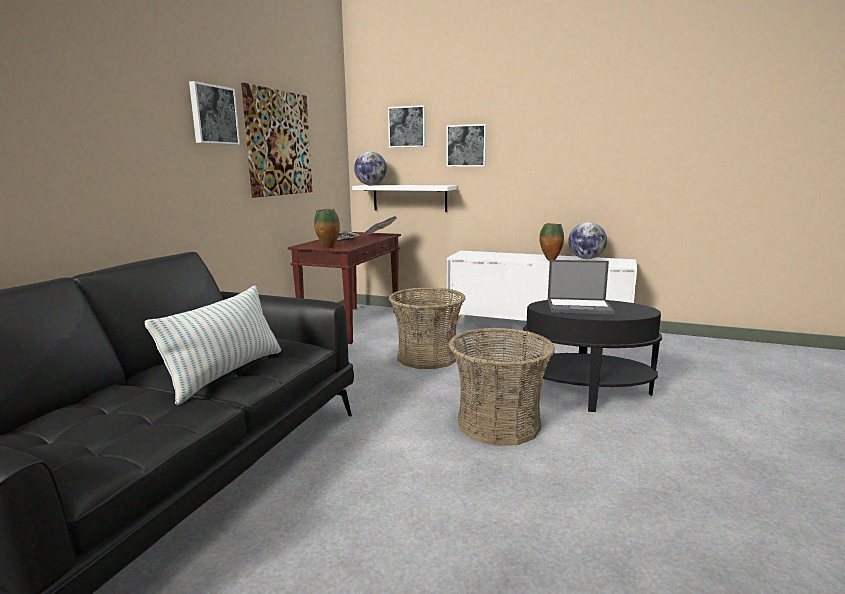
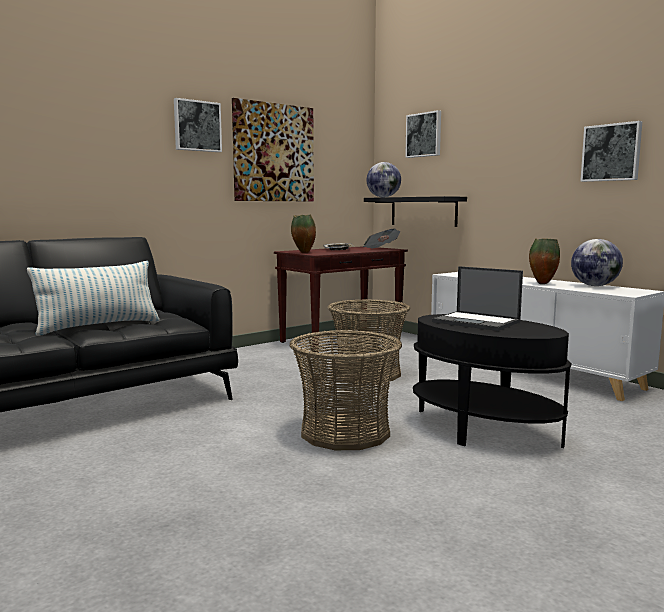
camera: 30 degrees right, 5 degrees down
(409, 198) = (423, 211): white shelf -> black shelf
(466, 145) = (478, 151): picture -> picture (611, 152)

